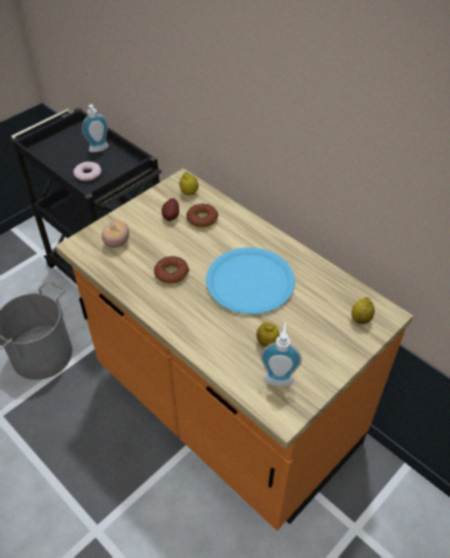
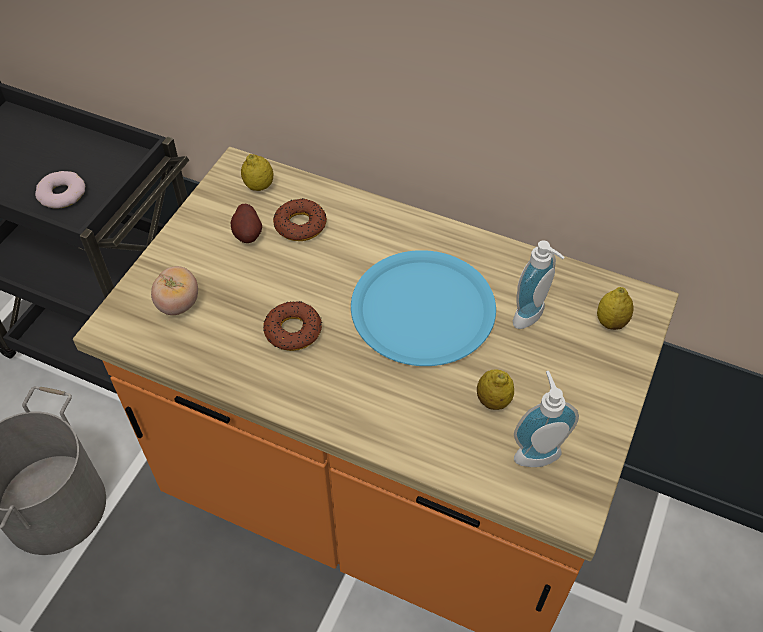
camera: 20 degrees left, 5 degrees up
(99, 150) = (63, 146): soap dispenser -> soap dispenser (532, 318)

